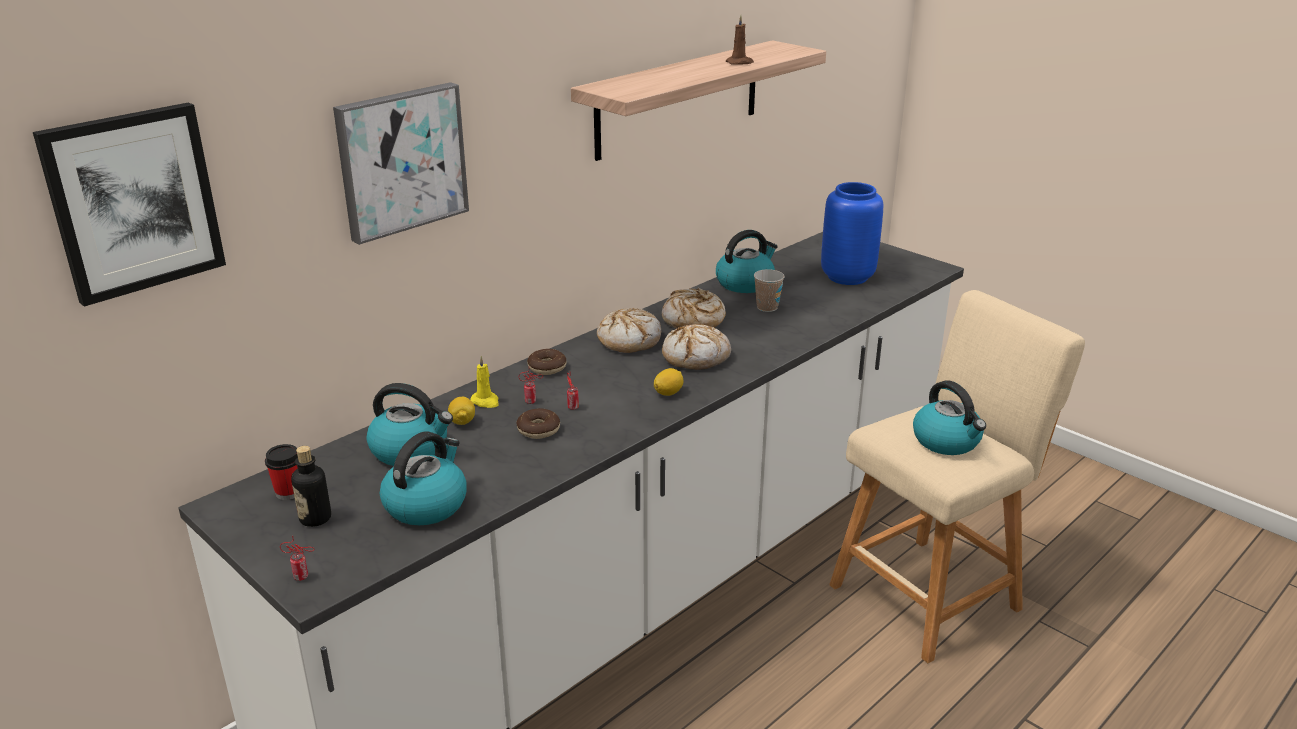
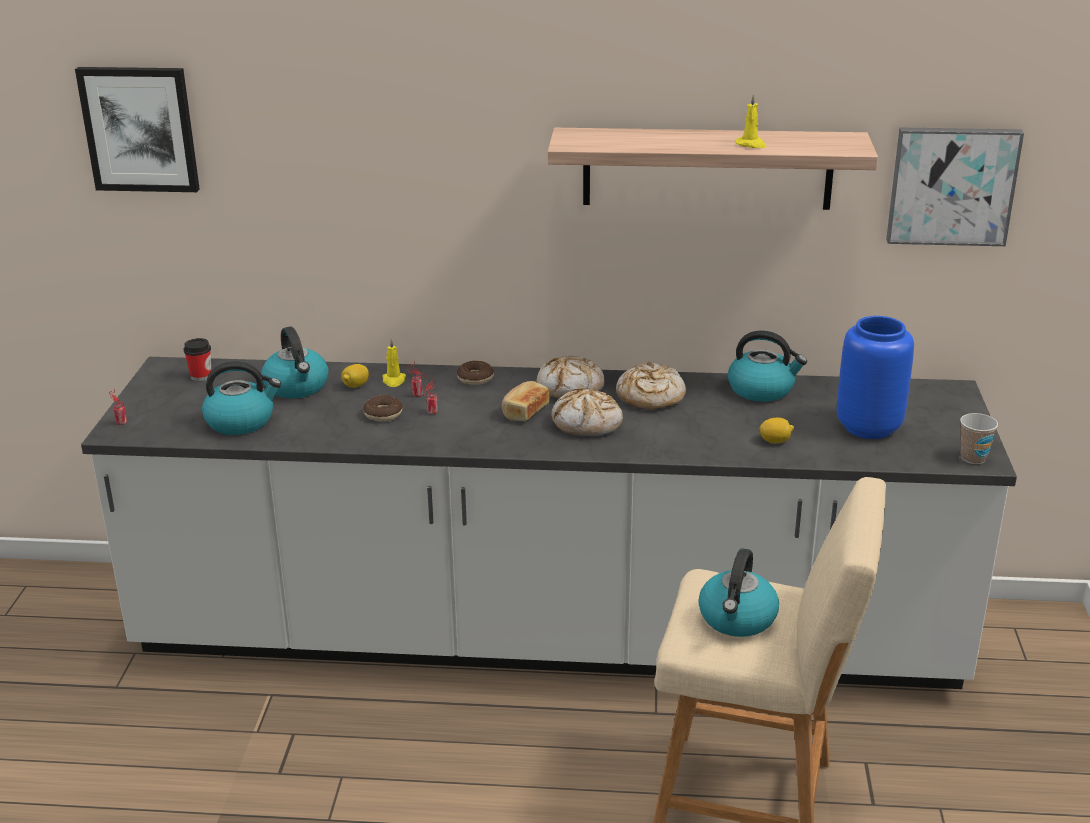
camera: 50 degrees right, 0 degrees up
(315, 518) = (184, 397): bottle -> none
(401, 160) = (360, 152): picture -> picture (952, 185)
(637, 371) = (524, 411): none -> bread
(668, 393) = (510, 436): lemon -> lemon (775, 441)
(740, 63) = (751, 145): brown candle -> yellow candle
(767, 307) = (731, 416): cup -> cup (973, 458)

